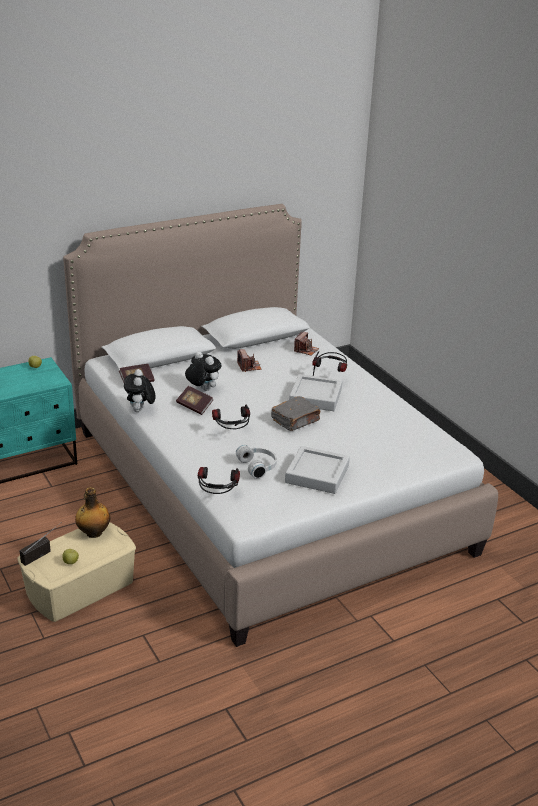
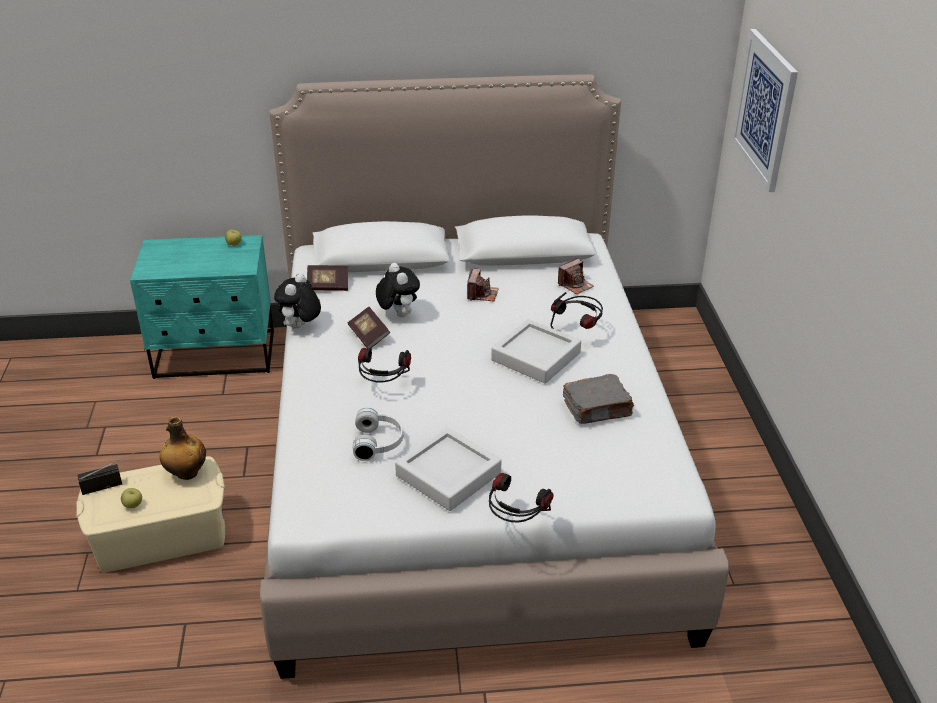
camera: 25 degrees right, 5 degrees up
(217, 498) = (292, 475): headphones -> headphones (516, 523)
(296, 421) = (482, 386): grey book -> grey book (597, 409)
(403, 212) = (765, 109): none -> picture

